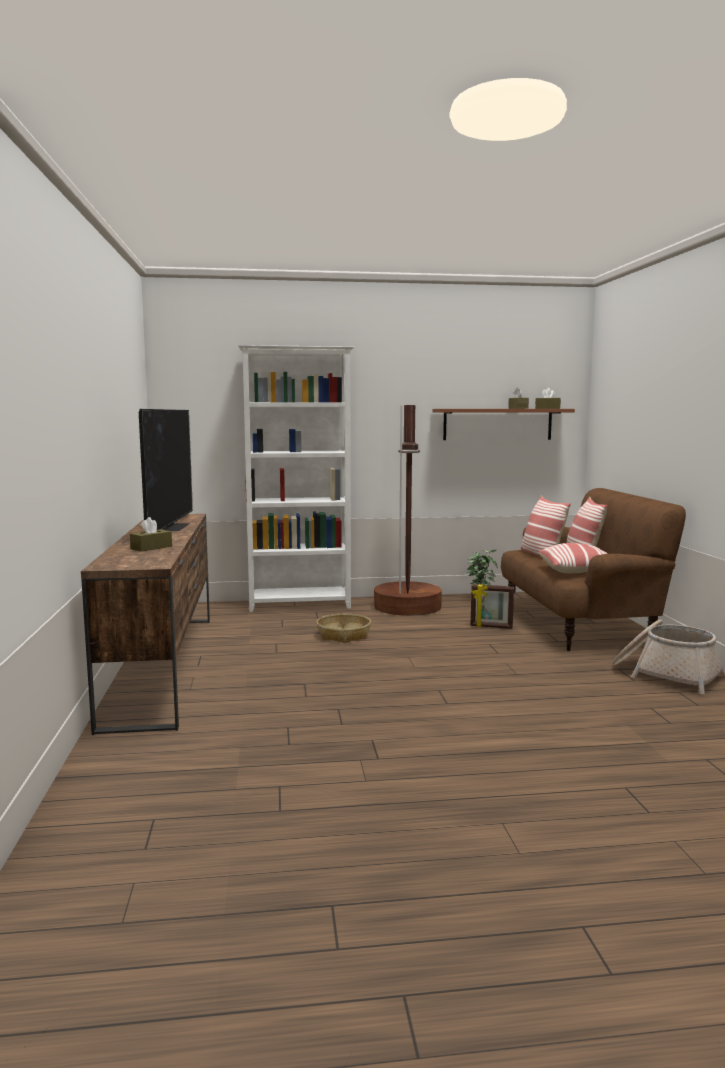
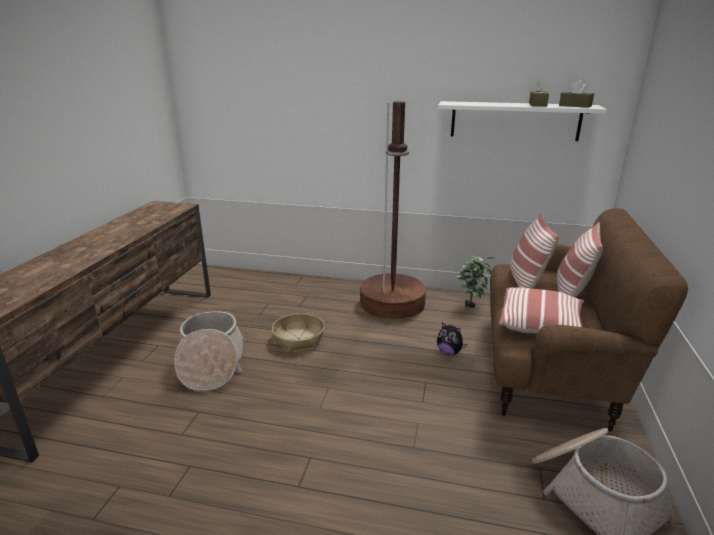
camera: 20 degrees right, 15 degrees up
(151, 547) = (45, 273): brown tissue box -> none
(171, 526) = (130, 228): television -> none
(277, 659) = (211, 364): none -> basket
(300, 605) = (301, 284): white bookcase -> none
(491, 627) = (449, 352): picture frame -> plush toy
(497, 424) = (515, 121): brown shelf -> white shelf

